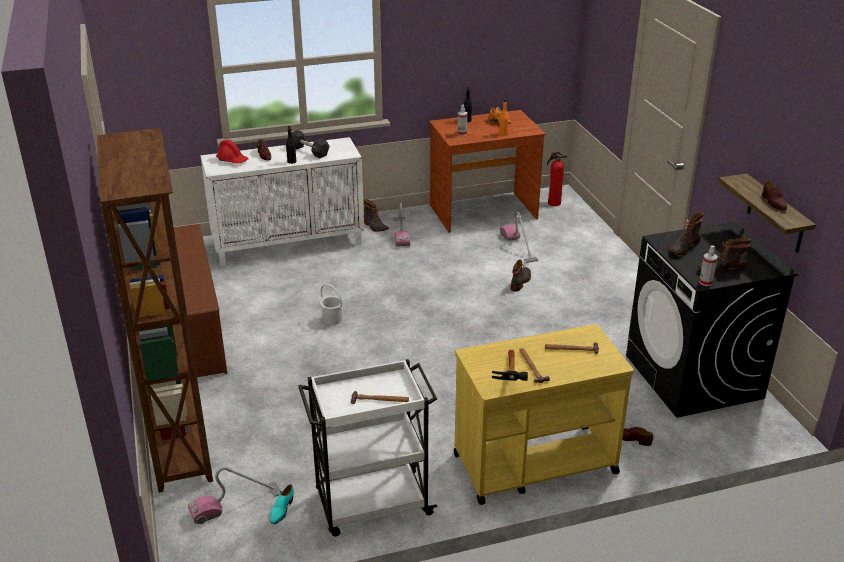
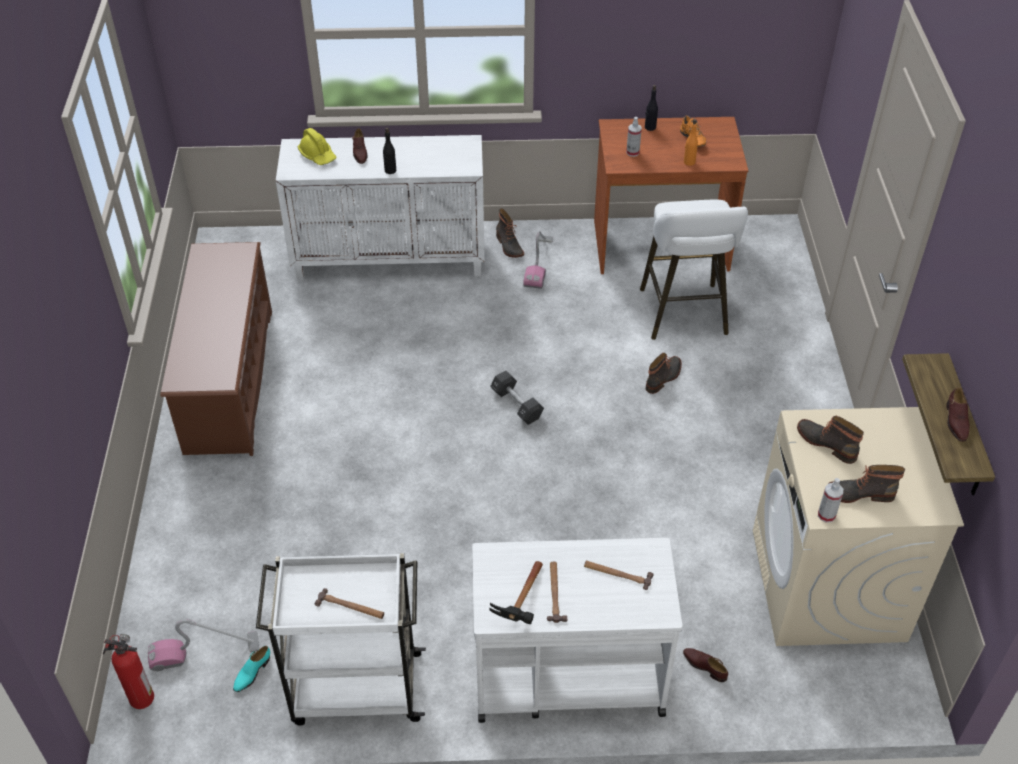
camera: 15 degrees right, 15 degrees up
(181, 444) = (170, 551): brown bookcase -> none
(232, 160) = (318, 155): red hard hat -> yellow hard hat
(309, 151) = (419, 154): black dumbbell -> black dumbbell (516, 405)
(332, 319) = (403, 394): white bucket -> none
(518, 246) = (684, 315): vacuum cleaner -> white stool
(533, 463) = (566, 675): yellow cart -> white cart
(553, 203) = (762, 245): fire extinguisher -> fire extinguisher (139, 697)
(683, 247) = (827, 443): boot -> boot turned 75 degrees clockwise
(693, 377) = (828, 585): black washing machine -> beige washing machine

